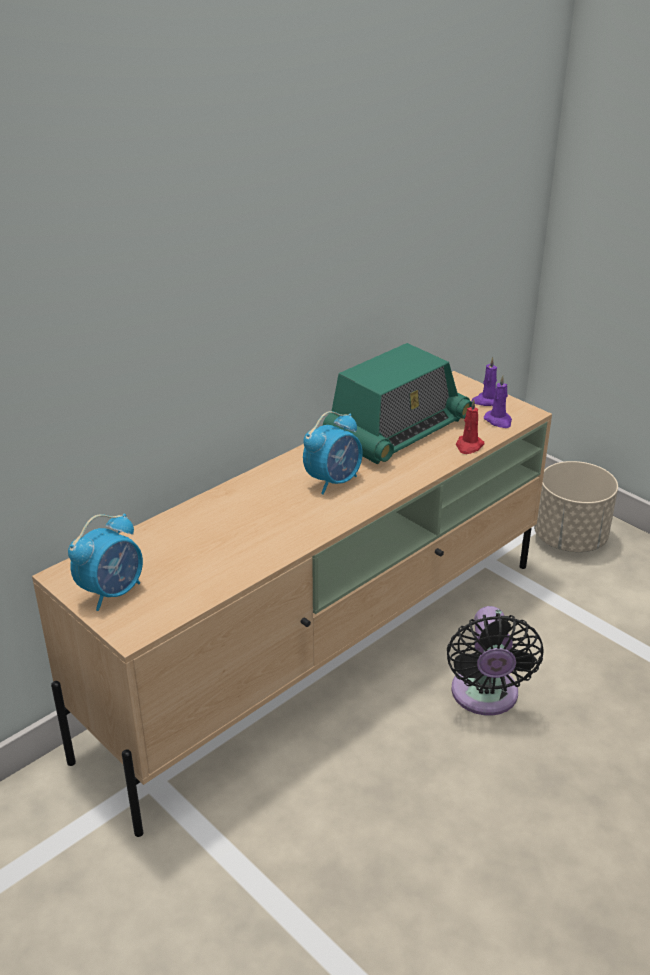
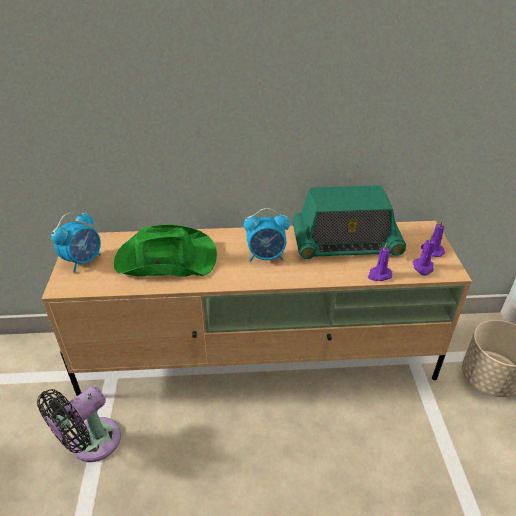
camera: 40 degrees right, 5 degrees up
(112, 592) = (83, 260): alarm clock -> alarm clock turned 45 degrees counterclockwise
(219, 538) = (165, 259): none -> green hat
(469, 446) = (379, 275): red candle -> purple candle
(485, 697) = (319, 446): black fan -> black fan (91, 443)

